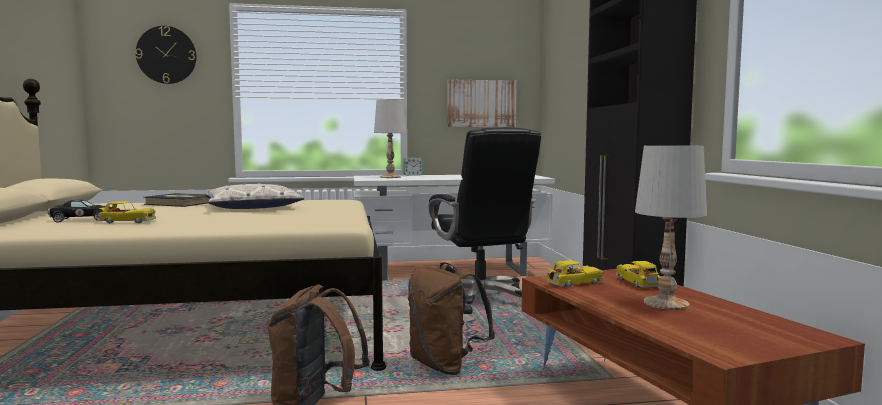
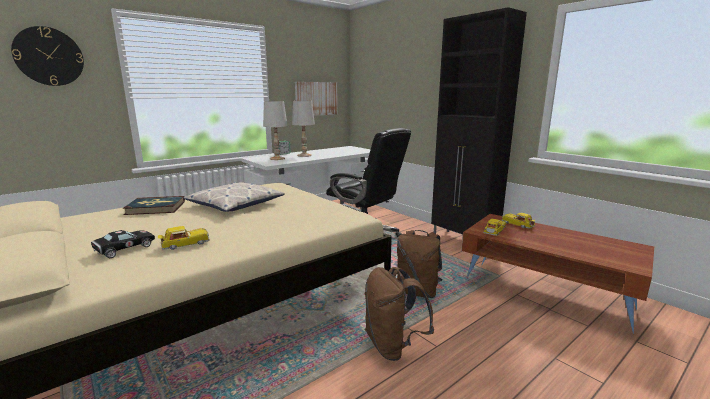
camera: 30 degrees left, 10 degrees up
(665, 303) = (555, 238): white table lamp -> white table lamp (304, 155)

